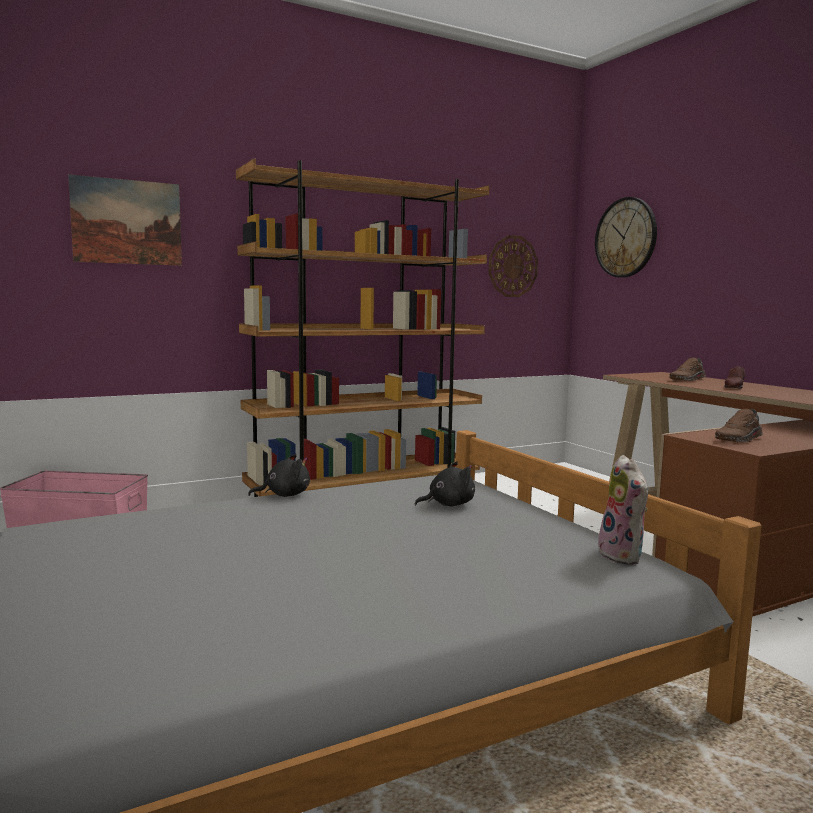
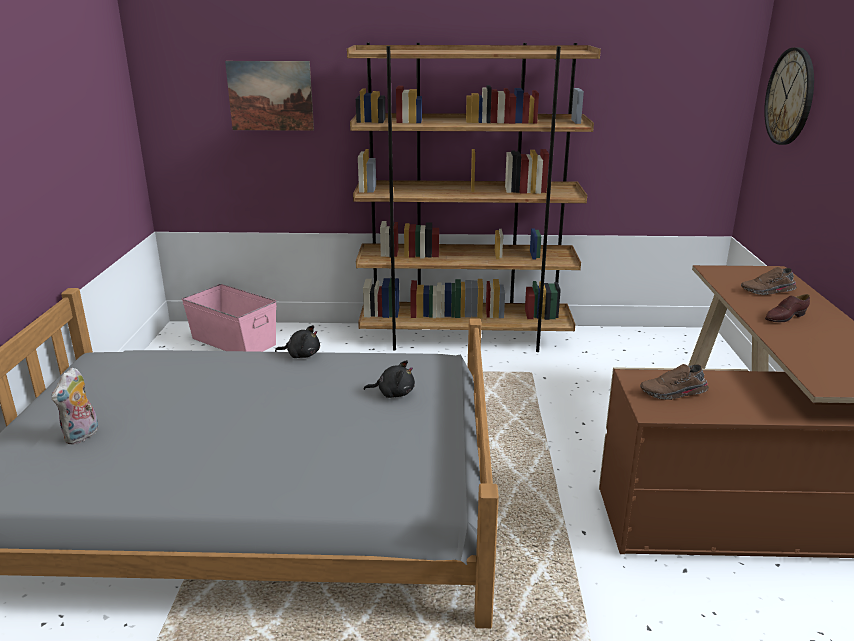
camera: 30 degrees right, 15 degrees up
(512, 266) = (661, 119): wall clock -> none
(624, 556) = (437, 482): plush toy -> plush toy (82, 436)

